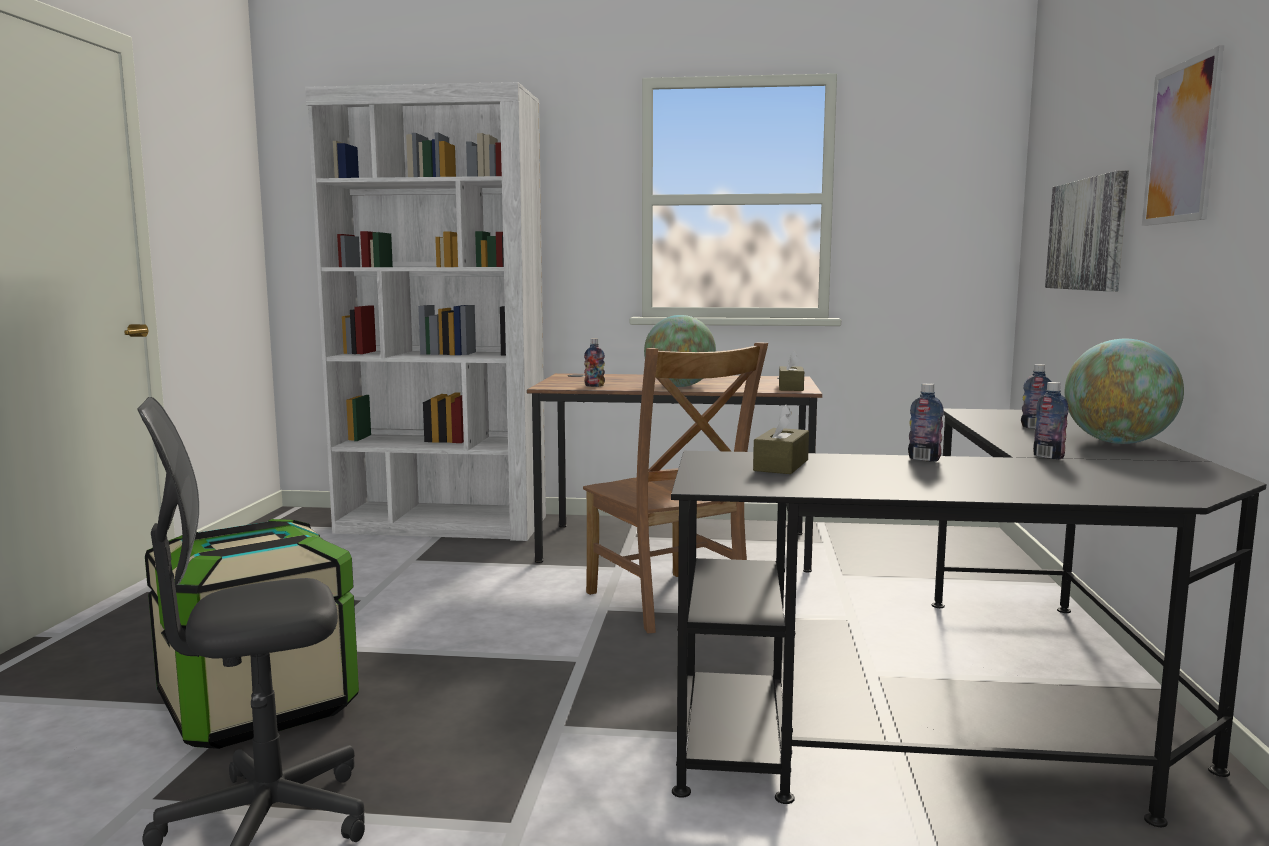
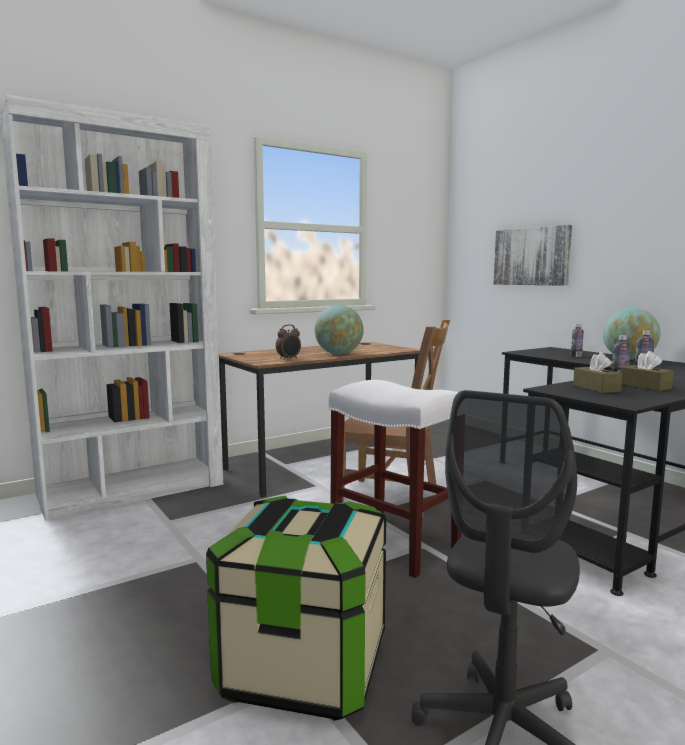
camera: 40 degrees left, 0 degrees up
(552, 647) = (393, 545): none -> white stool
(594, 386) = (289, 359): bottle -> alarm clock
(791, 388) = (396, 348): brown tissue box -> brown tissue box (645, 386)
(1181, 143) = (624, 213): picture -> none

